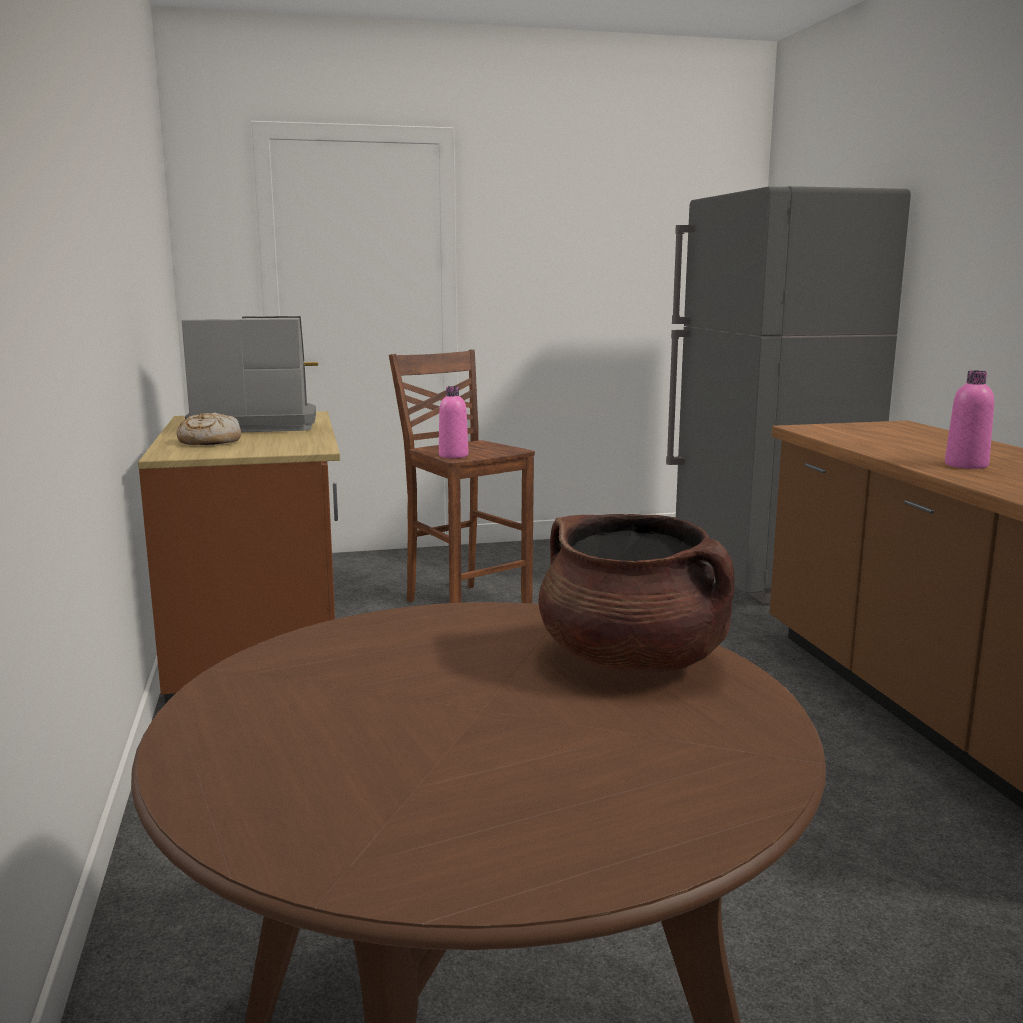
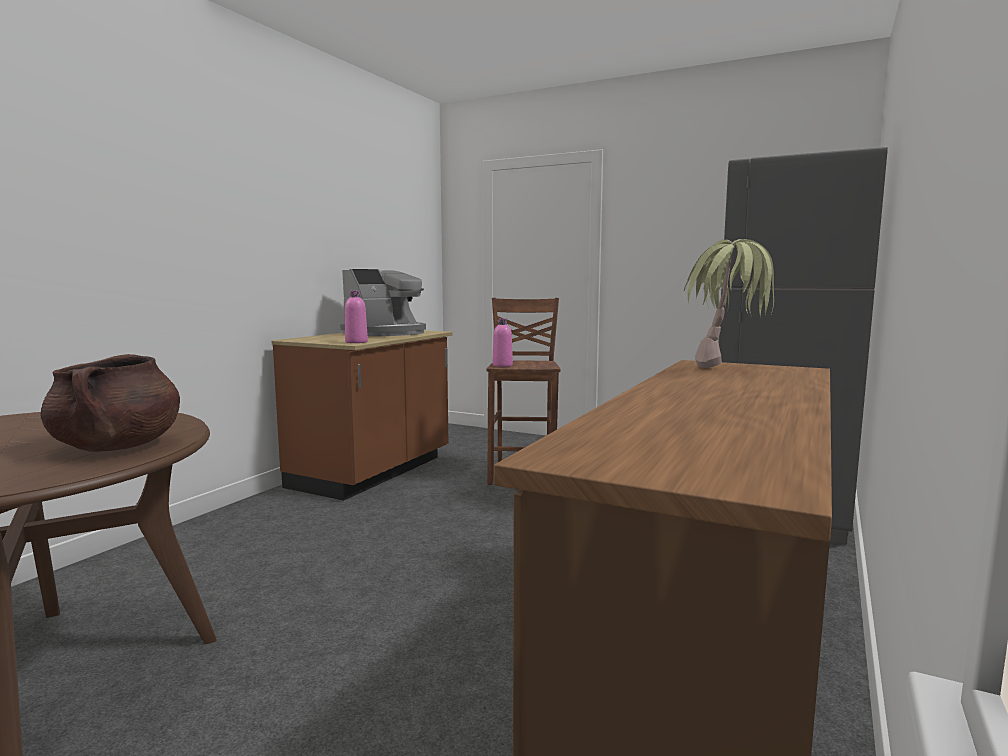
camera: 40 degrees right, 5 degrees down
(209, 441) = (332, 337): bread -> none
(253, 425) = (386, 333): coffee machine -> coffee machine turned 105 degrees clockwise
(870, 435) = (726, 371): none -> potted plant
(966, 465) = (687, 394): pink bottle -> pink bottle (356, 342)

